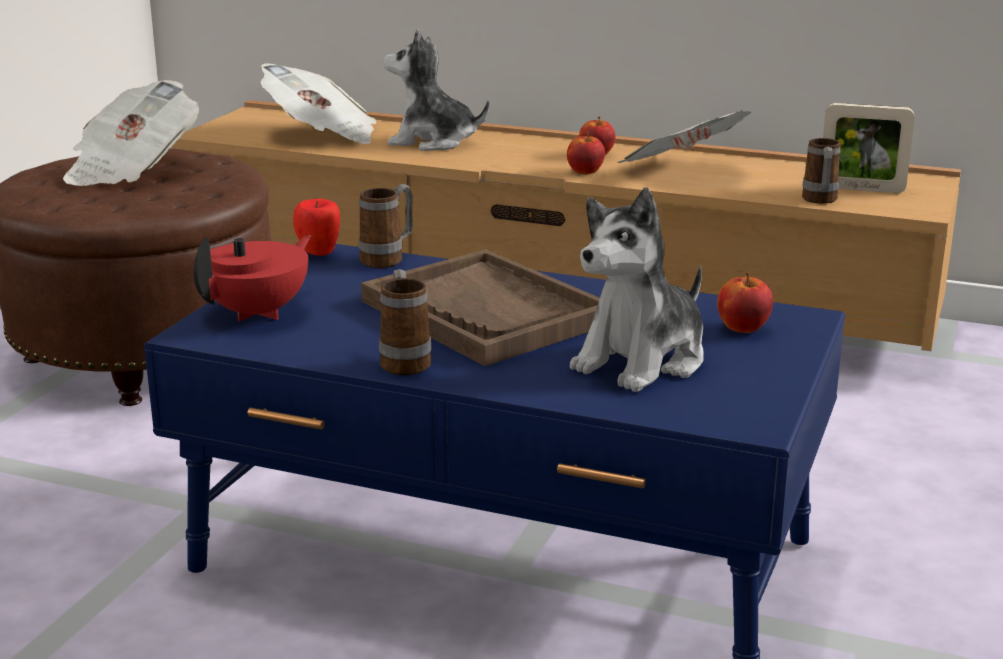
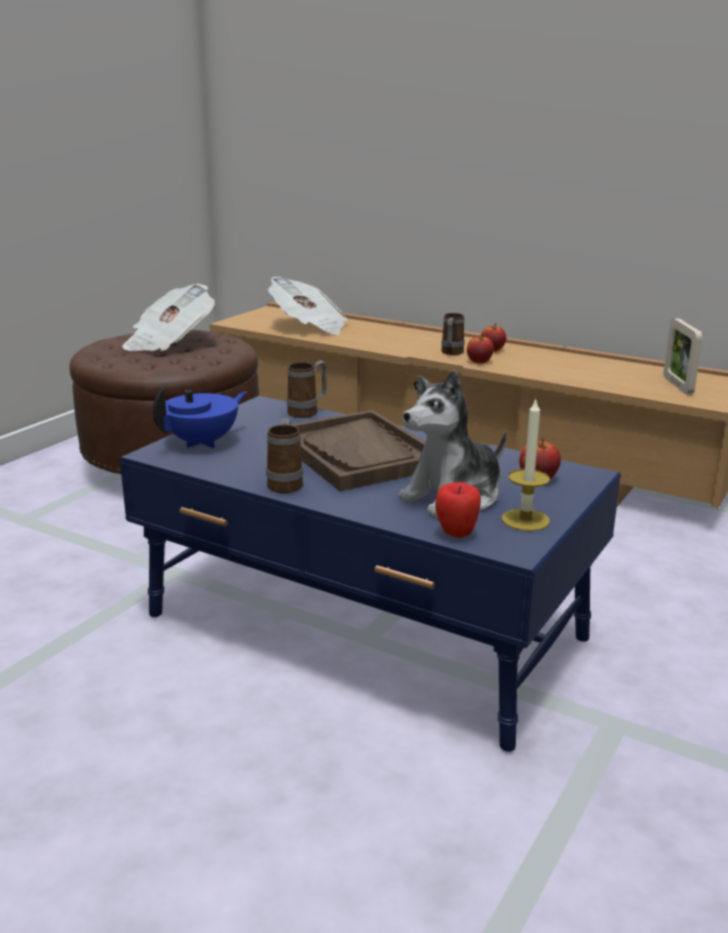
camera: 10 degrees right, 0 degrees up
(258, 312) = (203, 442): red teapot -> blue teapot
(318, 253) = (262, 405): apple -> apple (456, 534)
(432, 142) = (381, 335): plush toy -> none
(681, 172) = (548, 365): newspaper -> none
(750, 384) = (525, 520): none -> candle
(820, 201) = (642, 392): mug -> mug (451, 353)
(861, 189) = (677, 385): picture frame -> picture frame turned 60 degrees clockwise

